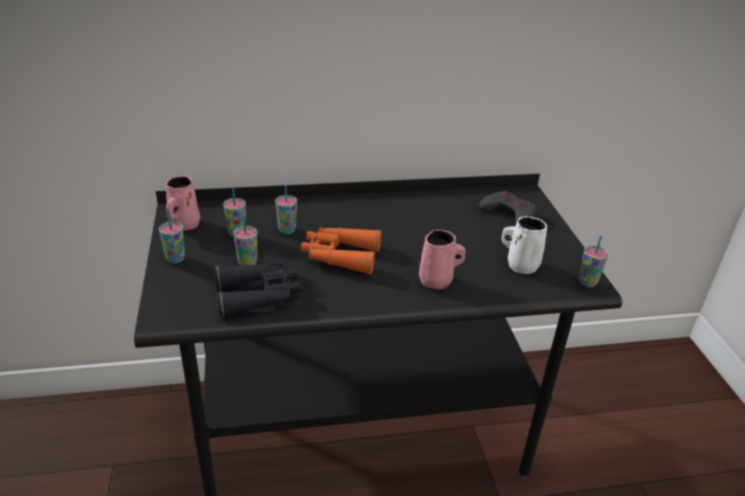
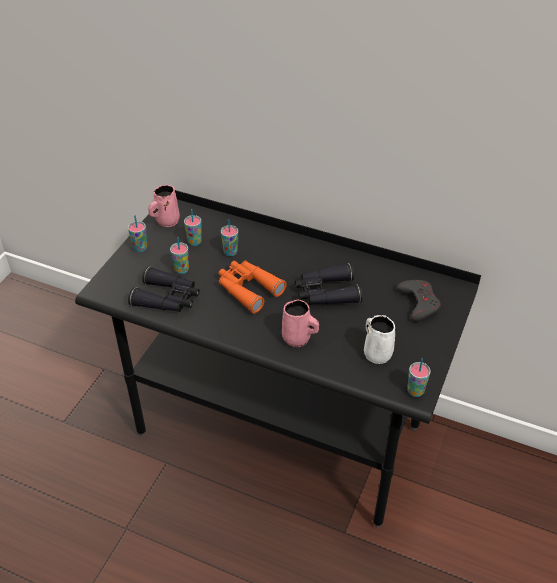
camera: 35 degrees right, 10 degrees up
(420, 233) = (326, 293): none -> black binoculars

